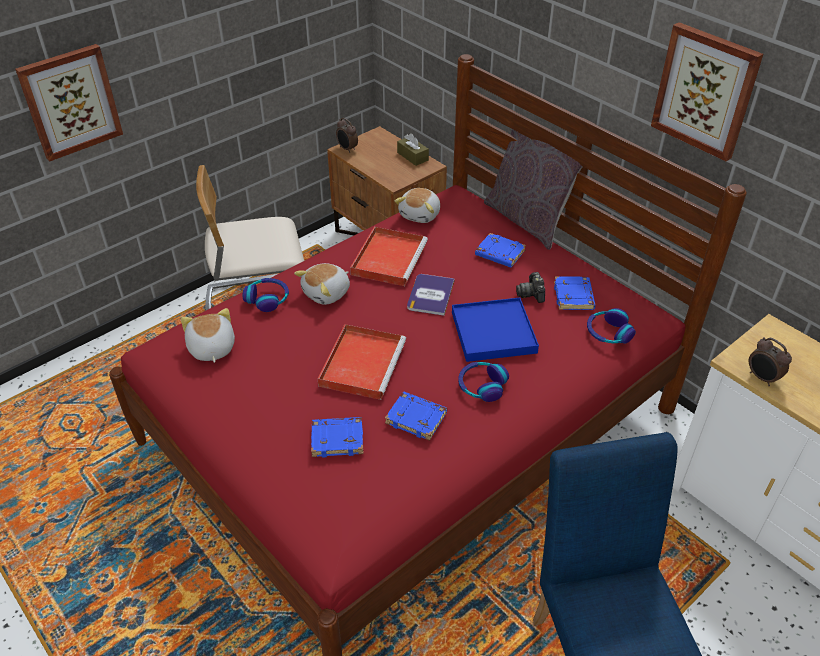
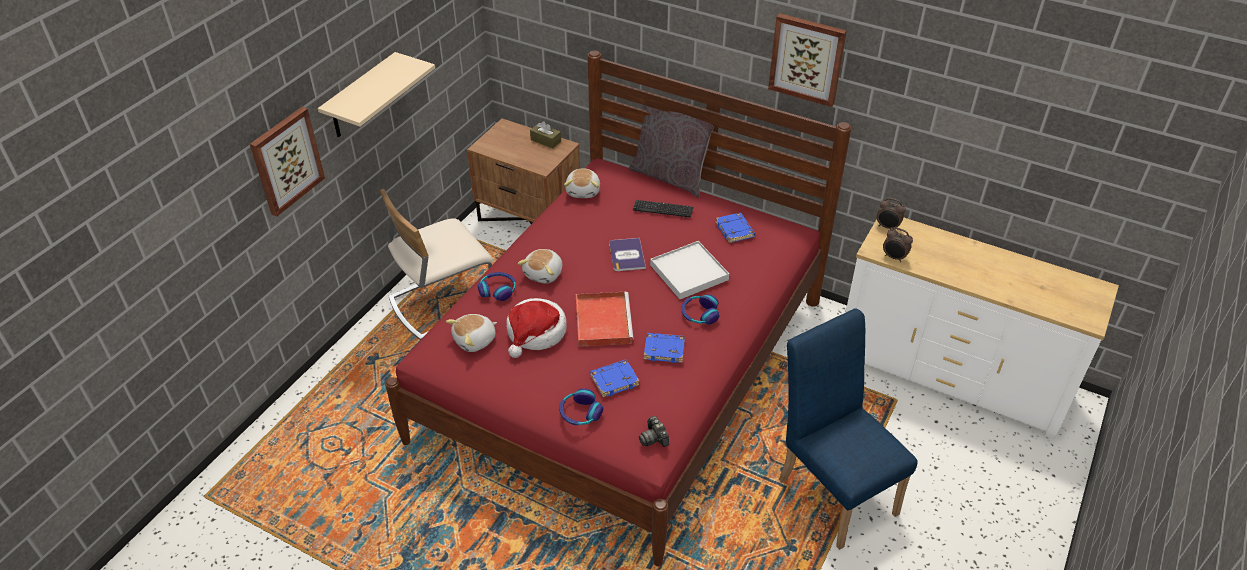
camera: 20 degrees left, 0 degrees up
(185, 55) = (361, 97): none -> beige shelf
(211, 348) = (475, 340): plush toy -> plush toy turned 90 degrees counterclockwise
(279, 357) = (535, 333): none -> hat
(347, 149) = (485, 145): alarm clock -> alarm clock (887, 227)
(389, 258) = (578, 233): red tray -> none
(493, 332) = (688, 272): blue tray -> white tray
(499, 254) = (663, 209): blue book -> keyboard
(531, 294) = (703, 236): camera -> camera (654, 438)
(608, 333) = (771, 252): headphones -> headphones (580, 413)

